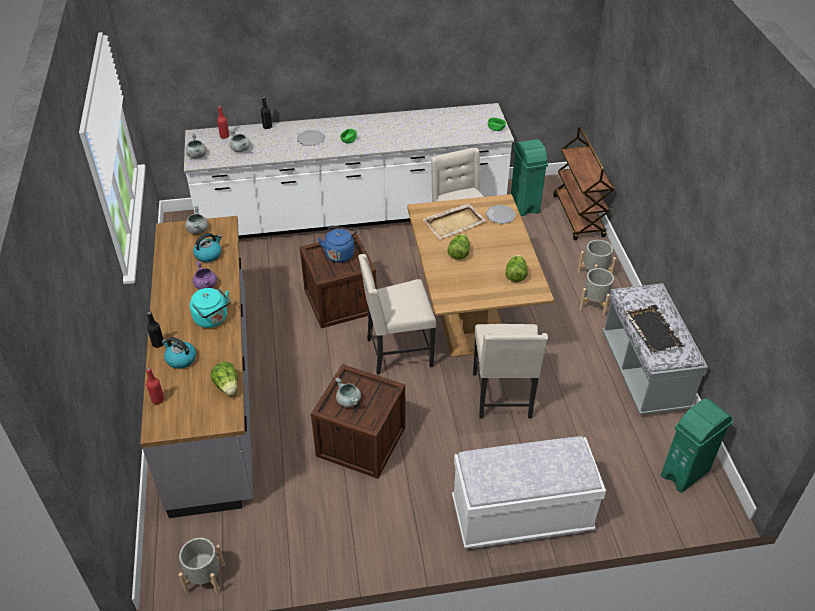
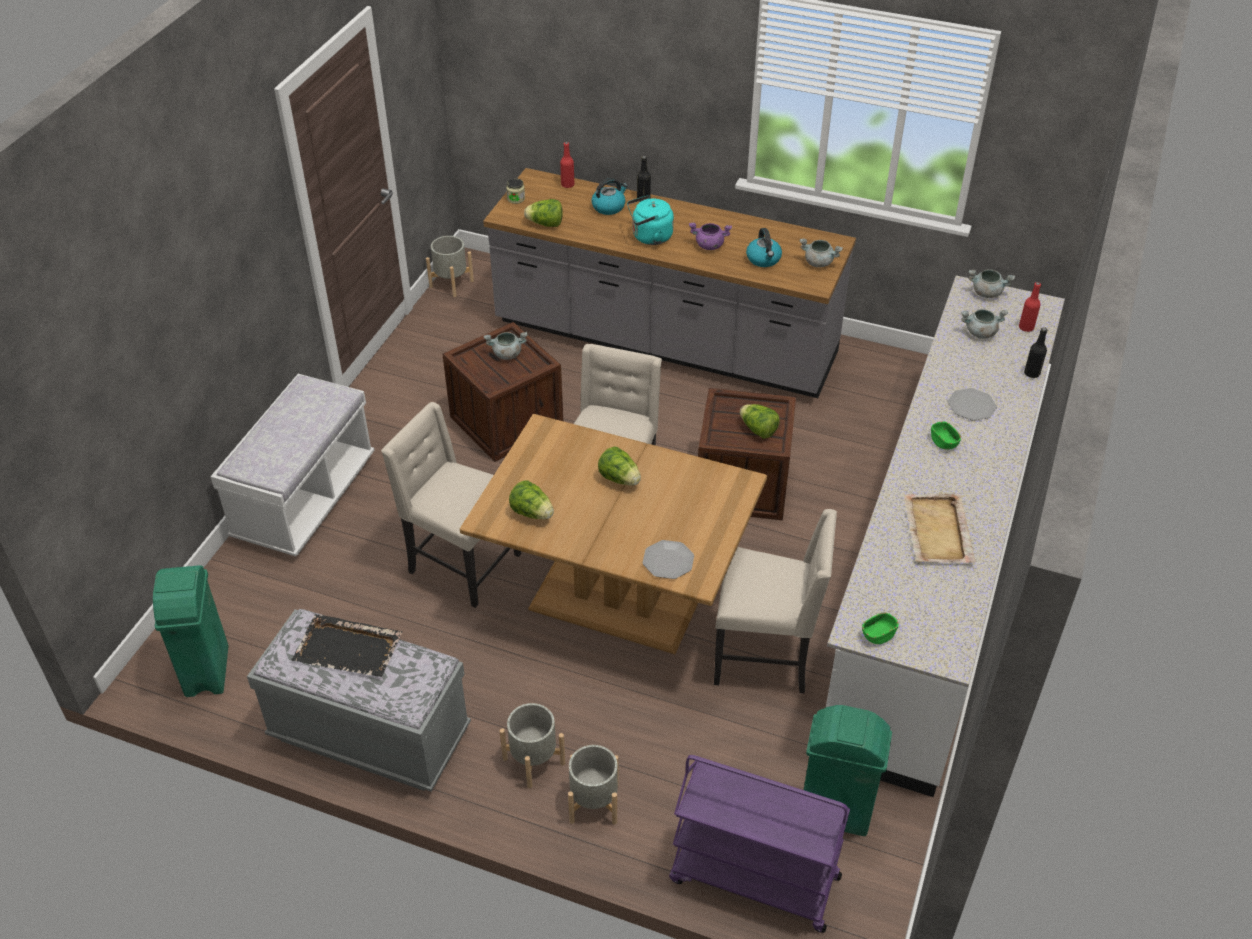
camera: 120 degrees right, 0 degrees up
(198, 424) = (516, 199): none -> jar
(340, 254) = (758, 430): blue kettle -> lettuce
(454, 222) = (688, 504): beige tray -> beige tray (937, 531)
(579, 217) = (753, 879): brown cart -> purple cart

